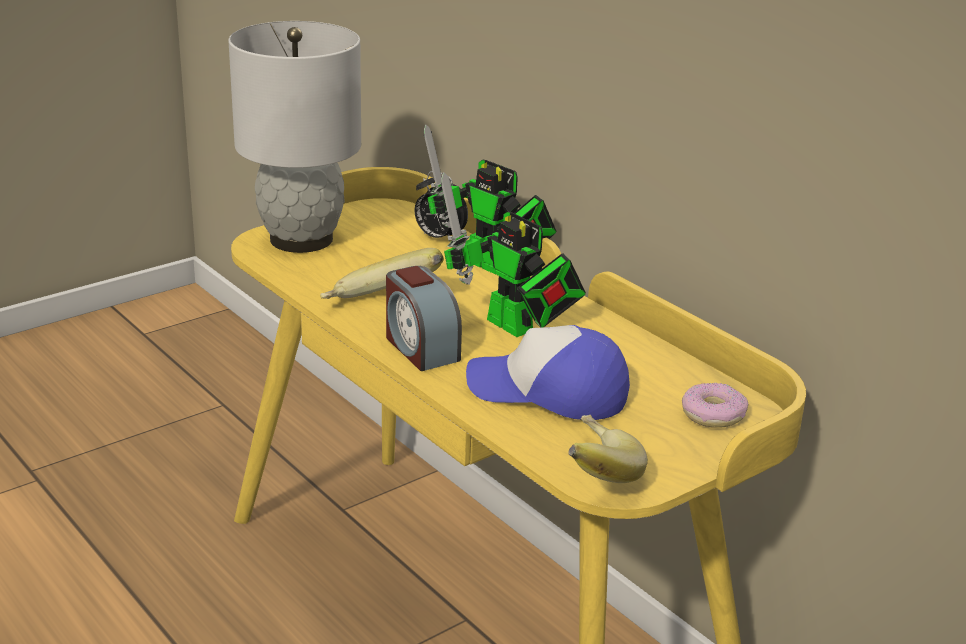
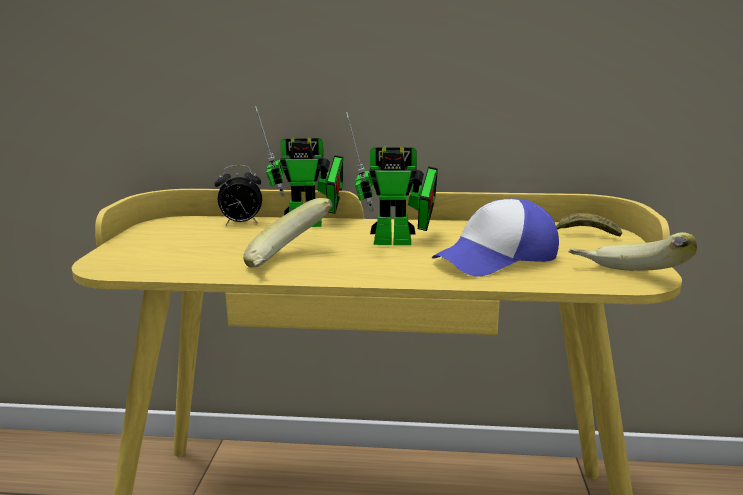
camera: 45 degrees left, 10 degrees down
(302, 239) = (138, 253): white table lamp -> none
(420, 348) = (373, 270): alarm clock -> none
(712, 414) = (583, 235): donut -> banana

